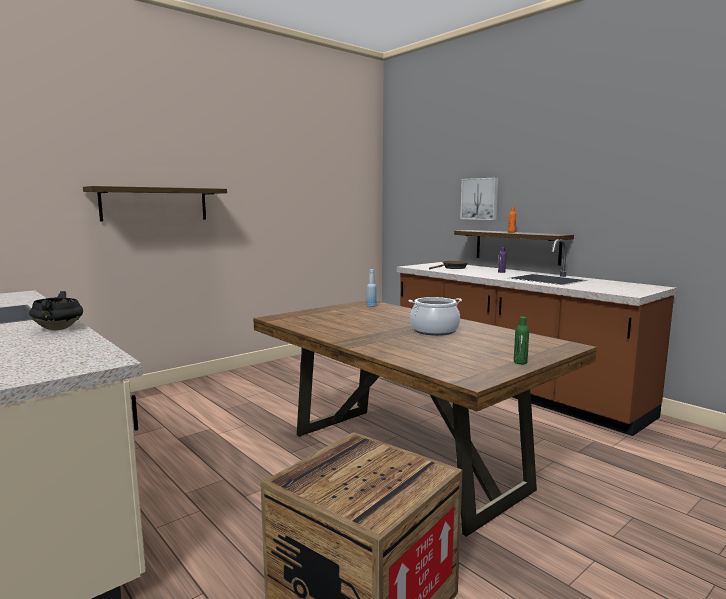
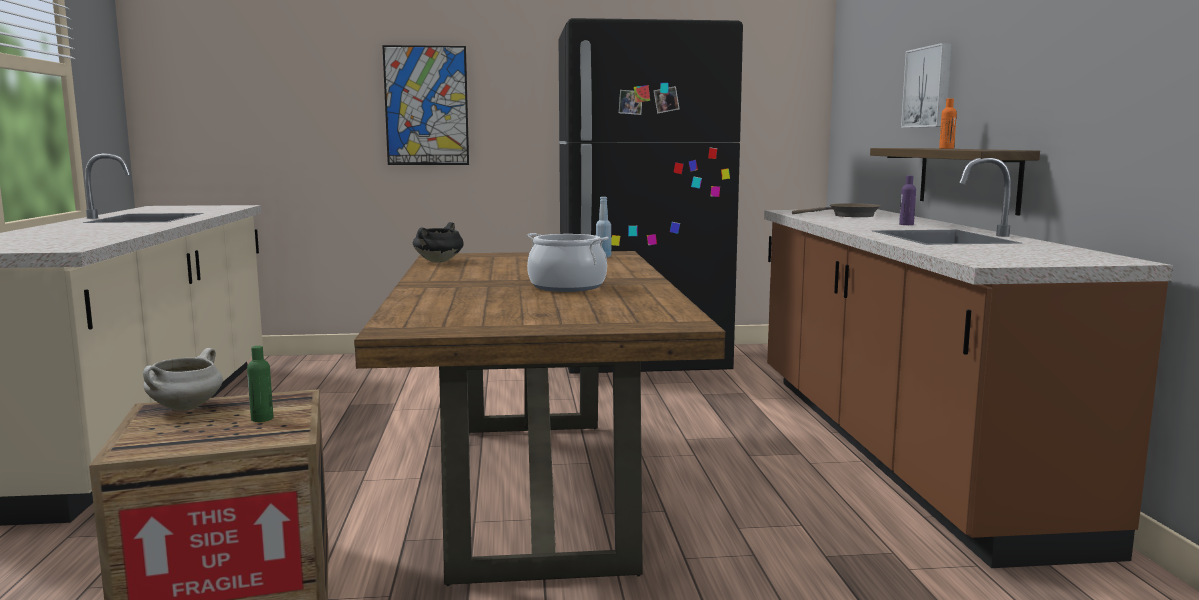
camera: 35 degrees right, 0 degrees up
(58, 329) = (140, 228): black cooking pot -> black cooking pot (438, 261)
(155, 204) = (426, 106): shelf -> picture
(311, 473) = (185, 408): none -> white cooking pot
(316, 365) = (642, 363): none -> black fridge
(520, 362) = (528, 326): green bottle -> green bottle (262, 419)

